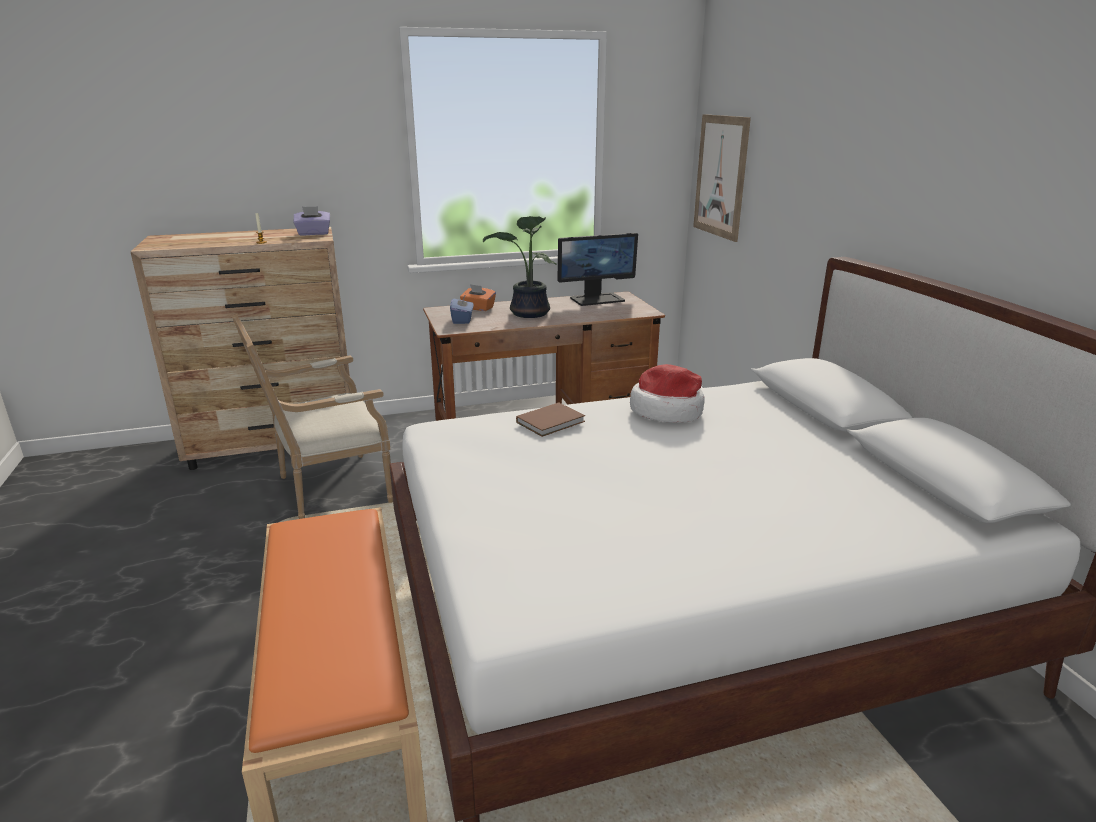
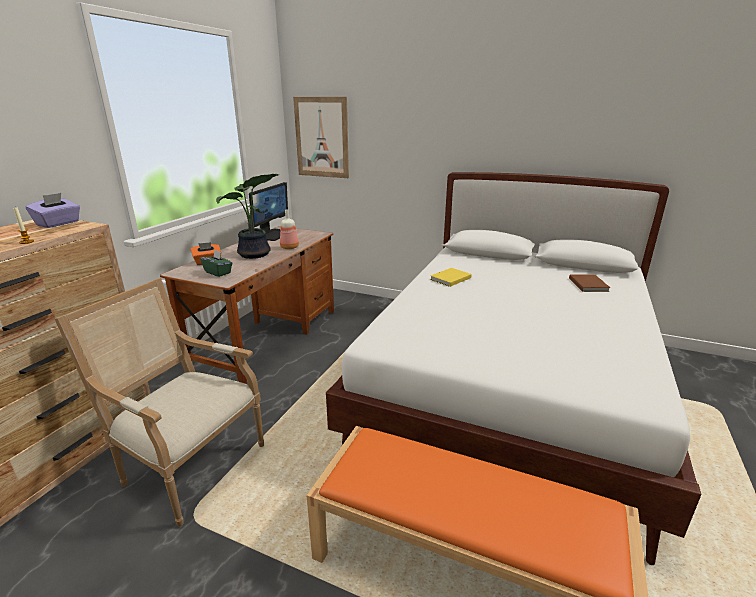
camera: 50 degrees left, 0 degrees up
(328, 490) = (189, 465): armchair -> armchair turned 105 degrees clockwise
(462, 320) = (218, 272): blue tissue box -> green tissue box
(552, 422) = (425, 306): brown book -> brown book (588, 284)
(576, 316) = (289, 247): none -> bottle
(667, 411) = (449, 278): hat -> yellow book

